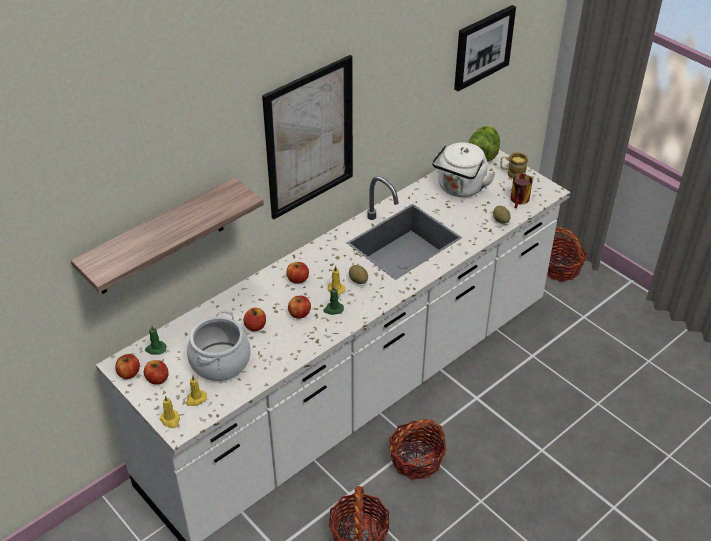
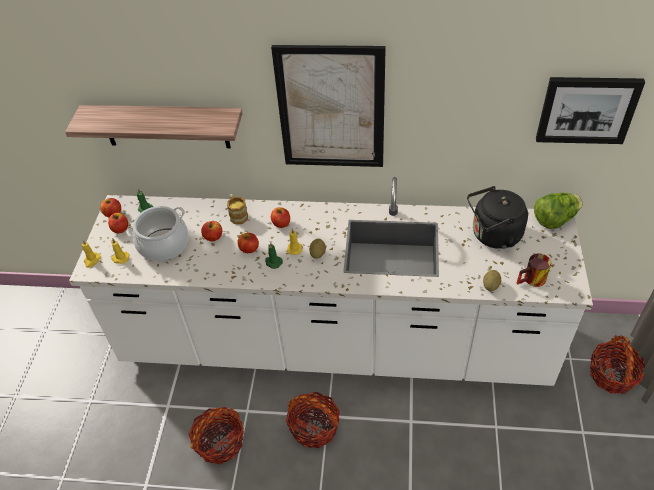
camera: 50 degrees right, 5 degrees up
(460, 188) = (493, 235): white kettle -> black kettle
(512, 173) = (558, 252): mug -> mug (237, 215)

